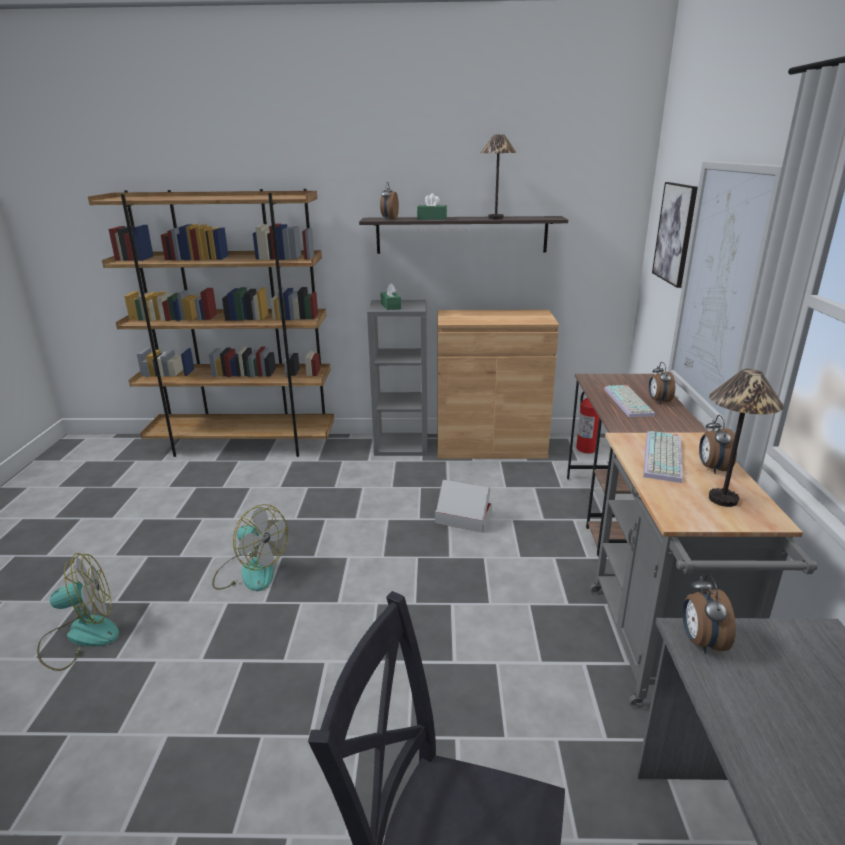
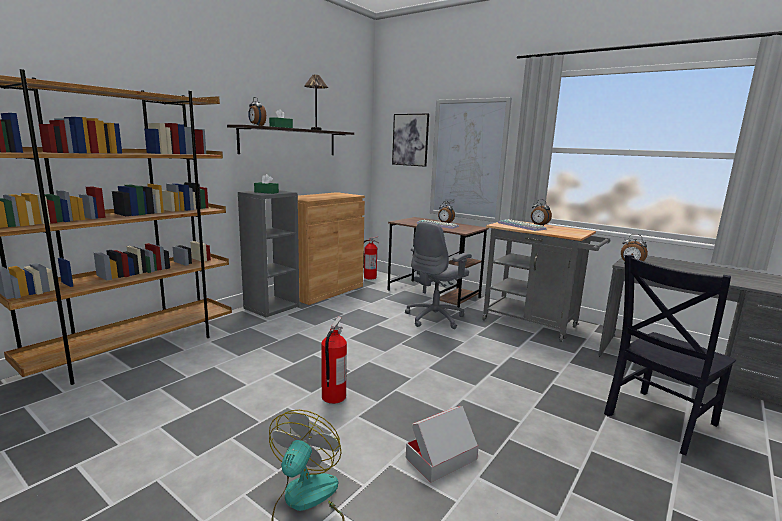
camera: 55 degrees left, 10 degrees down
(250, 571) = (333, 397): fan -> fire extinguisher
(463, 519) = (383, 321): cardboard box -> cardboard box (441, 458)
(533, 549) = (435, 318): none -> grey office chair
(723, 500) = (565, 230): table lamp -> none

